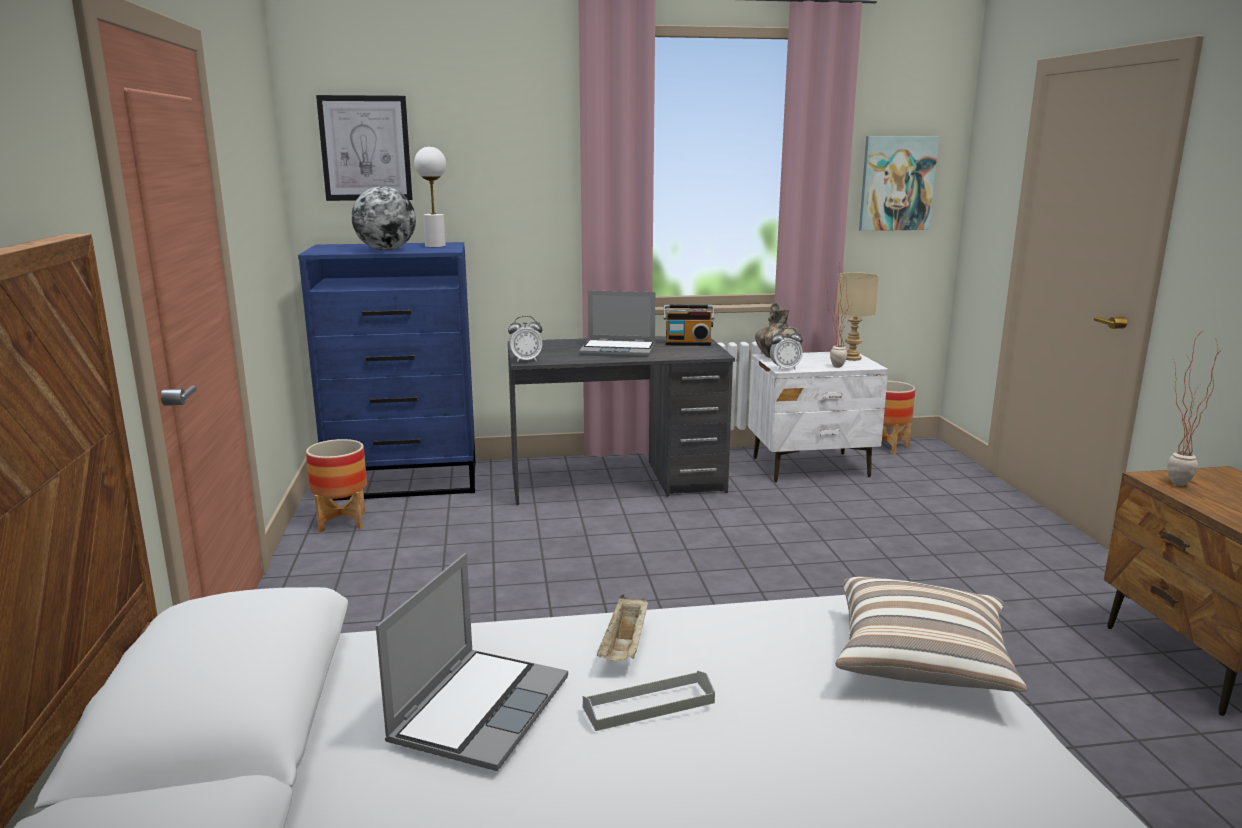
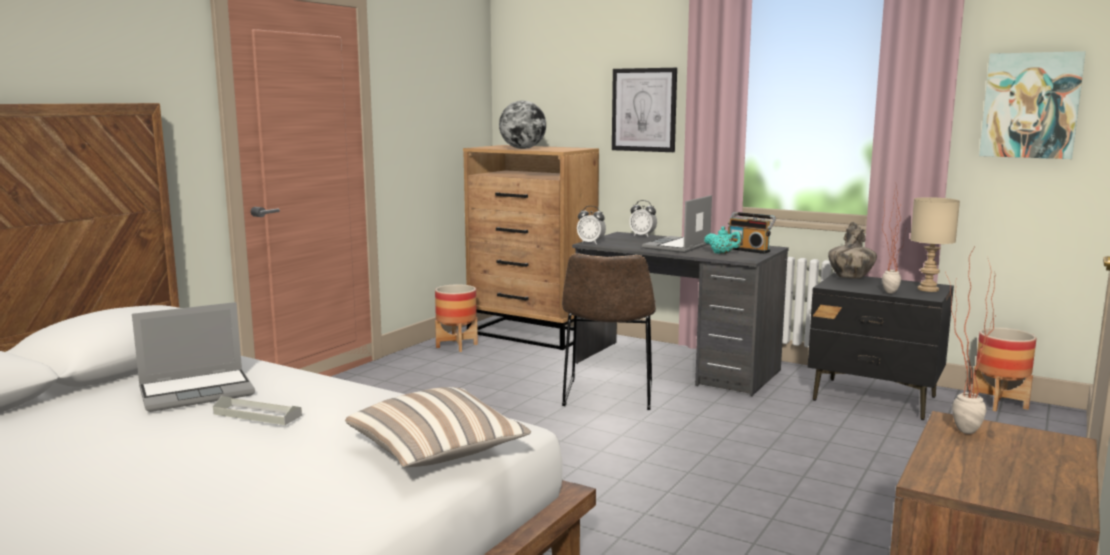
camera: 40 degrees right, 5 degrees down
(365, 148) = (541, 74): picture -> picture (644, 110)
(405, 481) = (532, 333): blue dresser -> brown dresser
(435, 246) = (564, 148): white table lamp -> none
(613, 533) = (608, 396): none -> brown chair
(619, 350) = (677, 246): laptop -> laptop turned 75 degrees clockwise
(625, 646) = (313, 393): beige tray -> none
(679, 352) = (722, 253): none -> turquoise teapot
(785, 369) = (831, 286): alarm clock -> alarm clock (642, 236)
(811, 467) = (875, 399): white nightstand -> black nightstand

